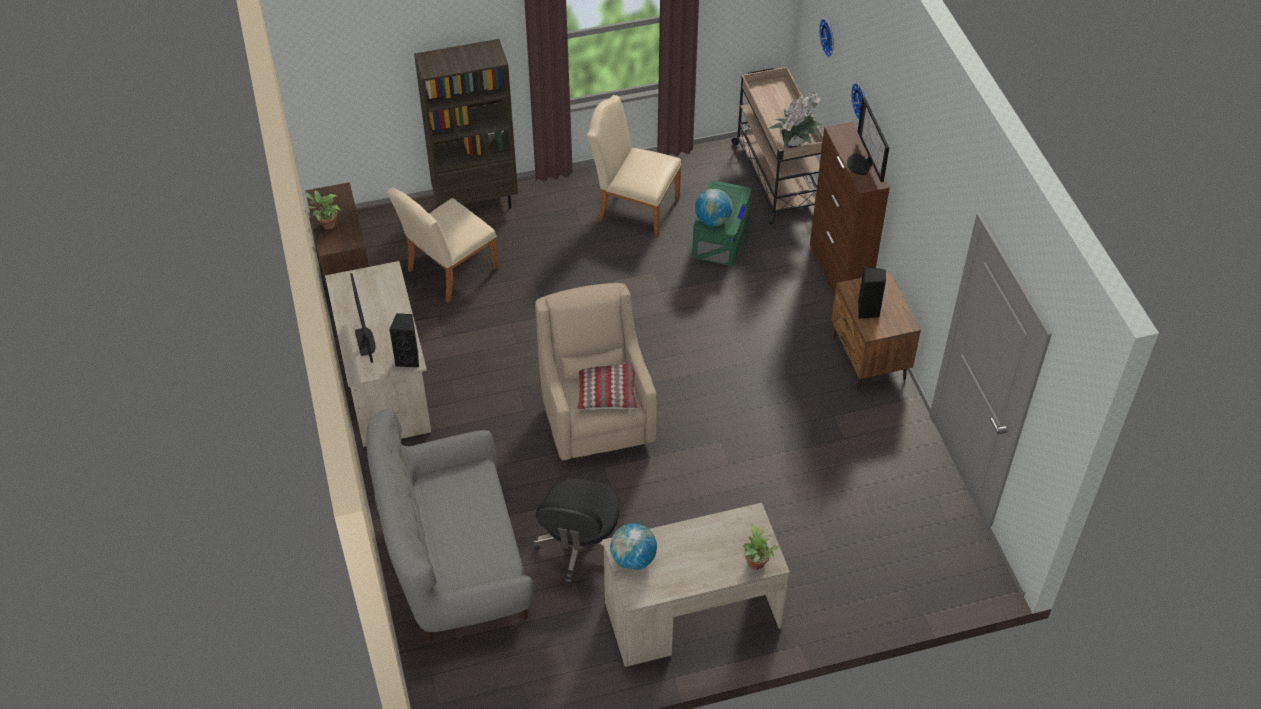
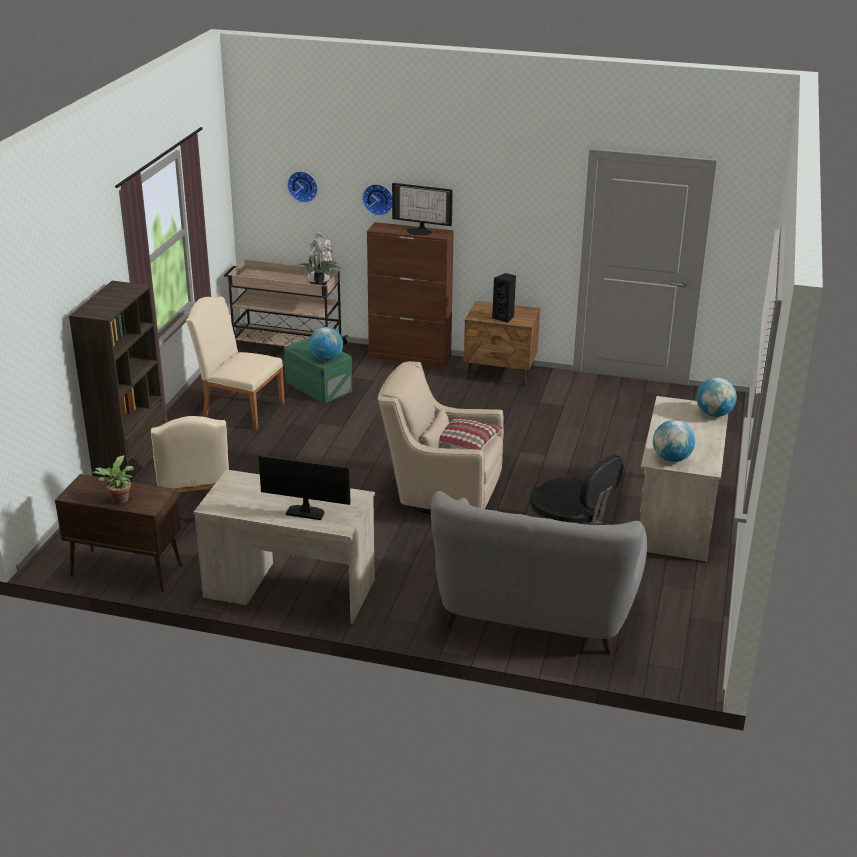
camera: 60 degrees left, 20 degrees down
(409, 359) = (353, 497): black speaker -> none
(633, 207) = (239, 409): beige chair -> beige chair turned 60 degrees clockwise
(757, 565) = (714, 414): potted plant -> globe

